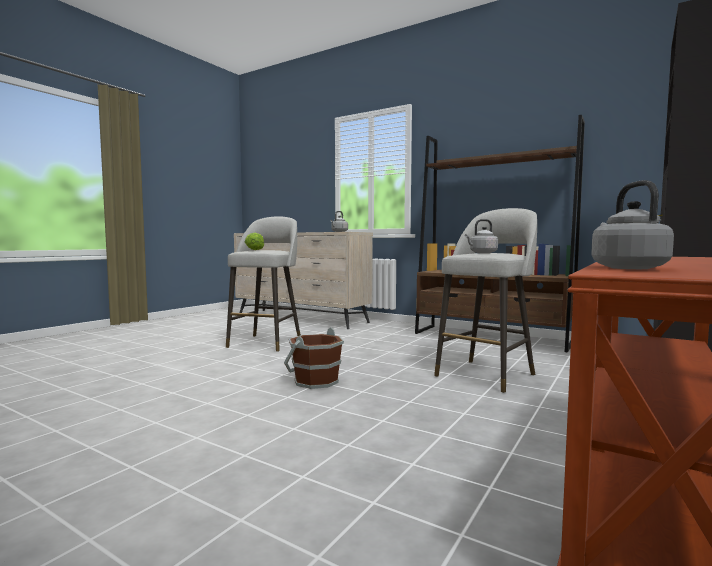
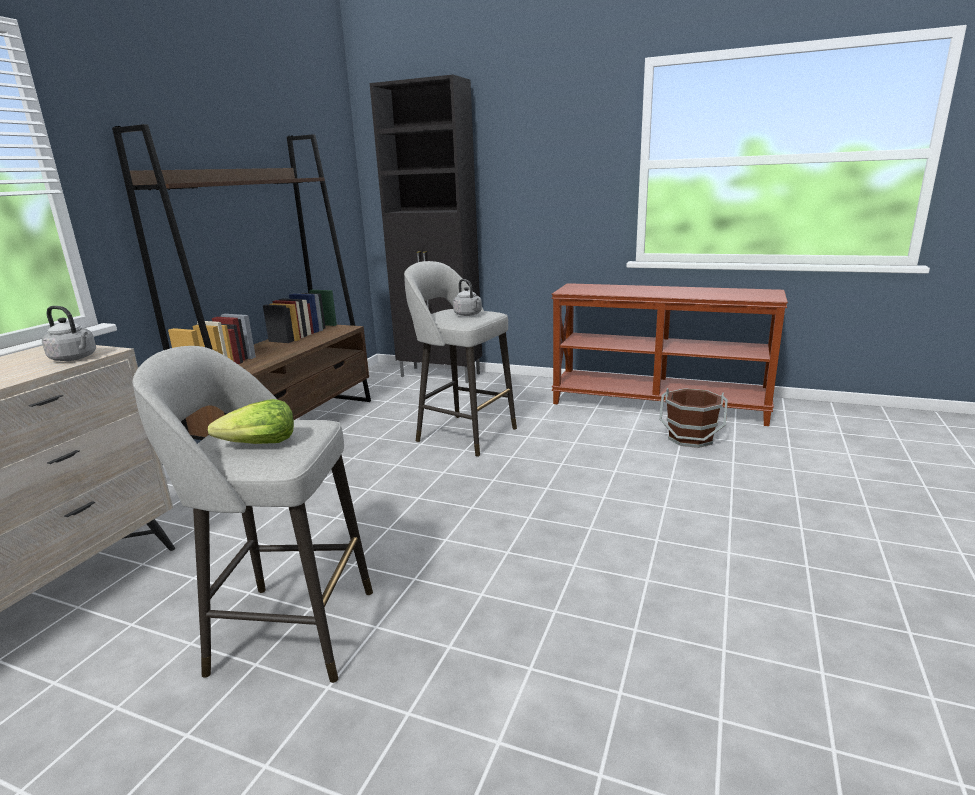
camera: 100 degrees left, 15 degrees up
(315, 381) = (526, 521): brown bucket -> brown bucket (690, 438)
(626, 268) = (737, 296): grey kettle -> none

